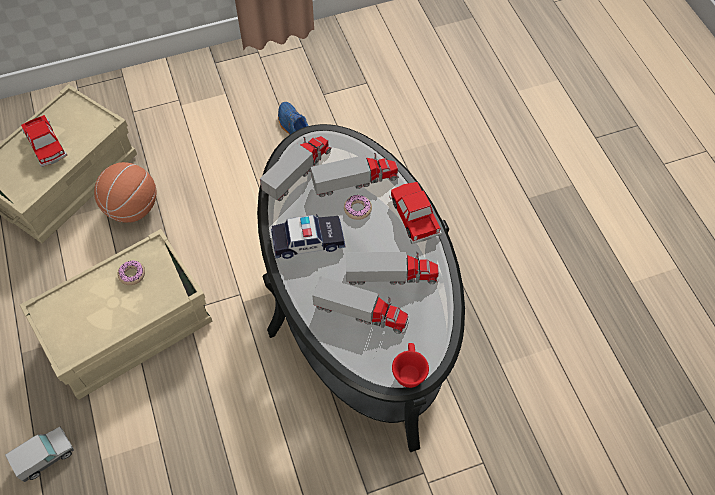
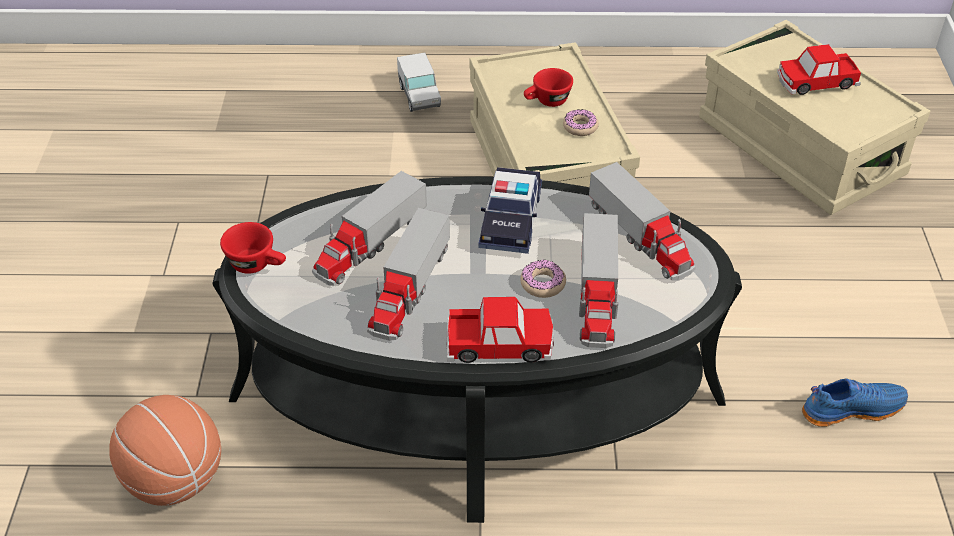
camera: 110 degrees right, 15 degrees down
(105, 304) = (547, 102): none -> red cup
(132, 208) = (735, 201): basketball -> basketball (175, 481)

